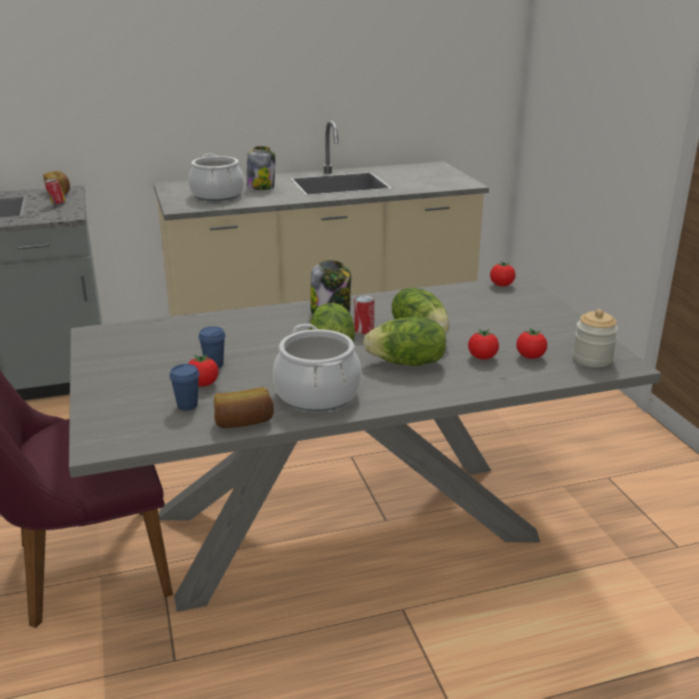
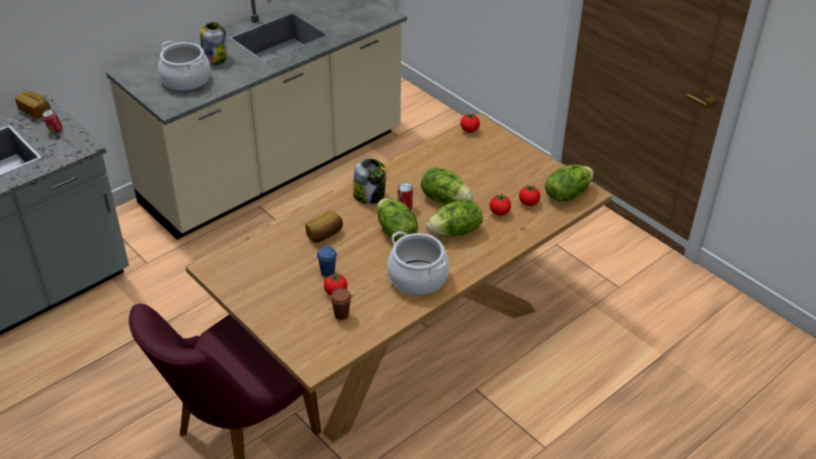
camera: 25 degrees left, 15 degrees up
(187, 405) = (341, 314): blue cup -> brown cup
(243, 422) = (389, 317): bread -> bread (325, 234)
(349, 525) = (405, 339): grey dining table -> brown dining table
(592, 359) = (567, 194): jar -> lettuce

